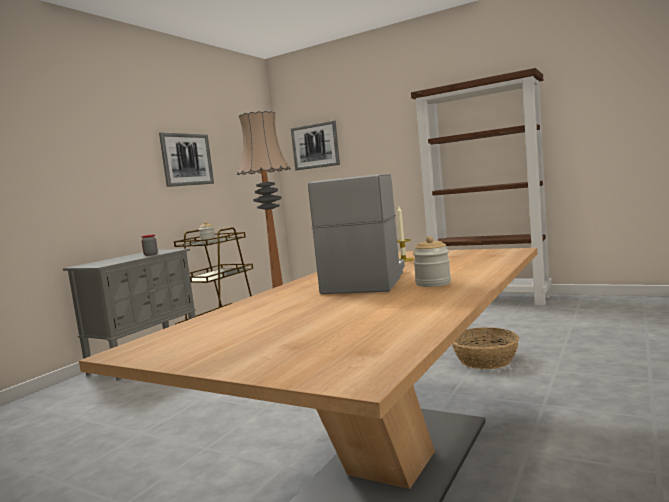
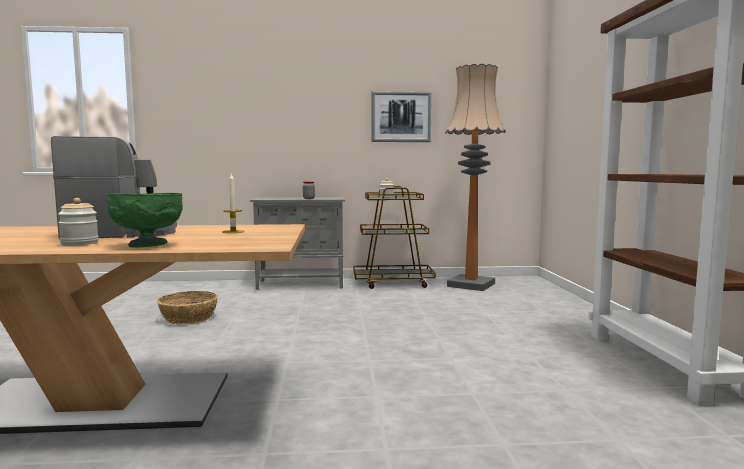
camera: 55 degrees right, 0 degrees up
(315, 146) = (569, 103): picture -> none
(475, 268) = (148, 245): none -> green bowl
(485, 360) = (392, 400): basket -> basket (188, 318)

